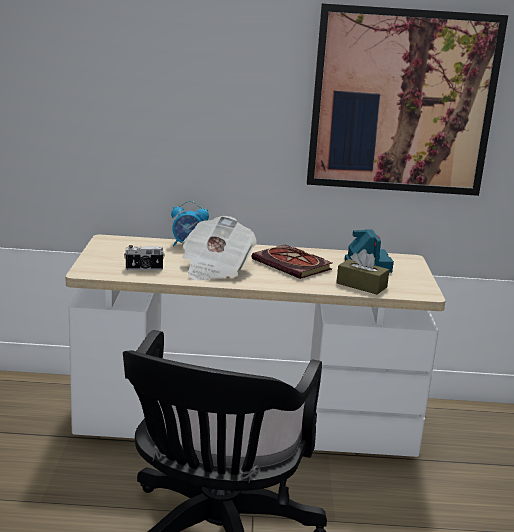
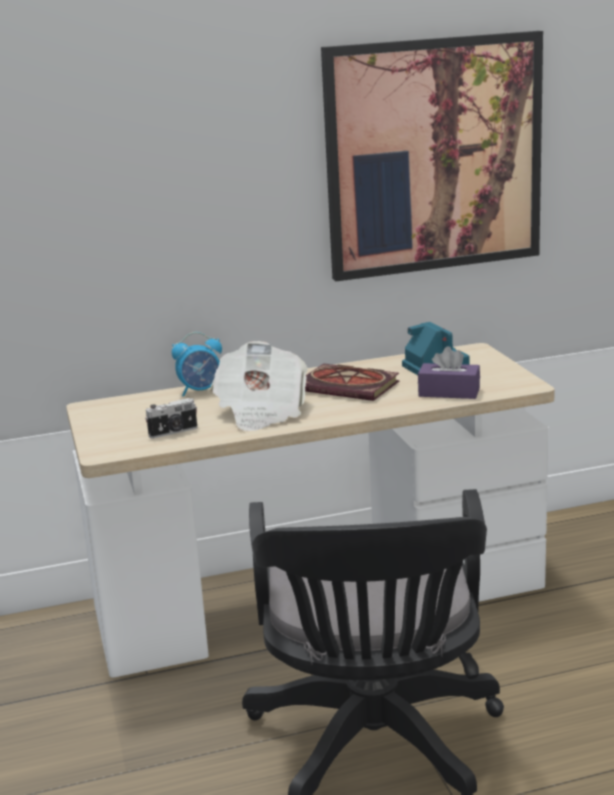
camera: 15 degrees left, 0 degrees up
(361, 285) = (449, 392): brown tissue box -> purple tissue box

